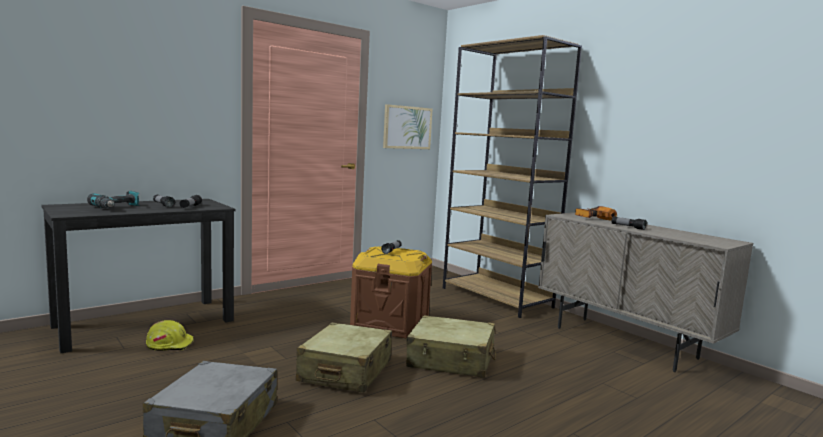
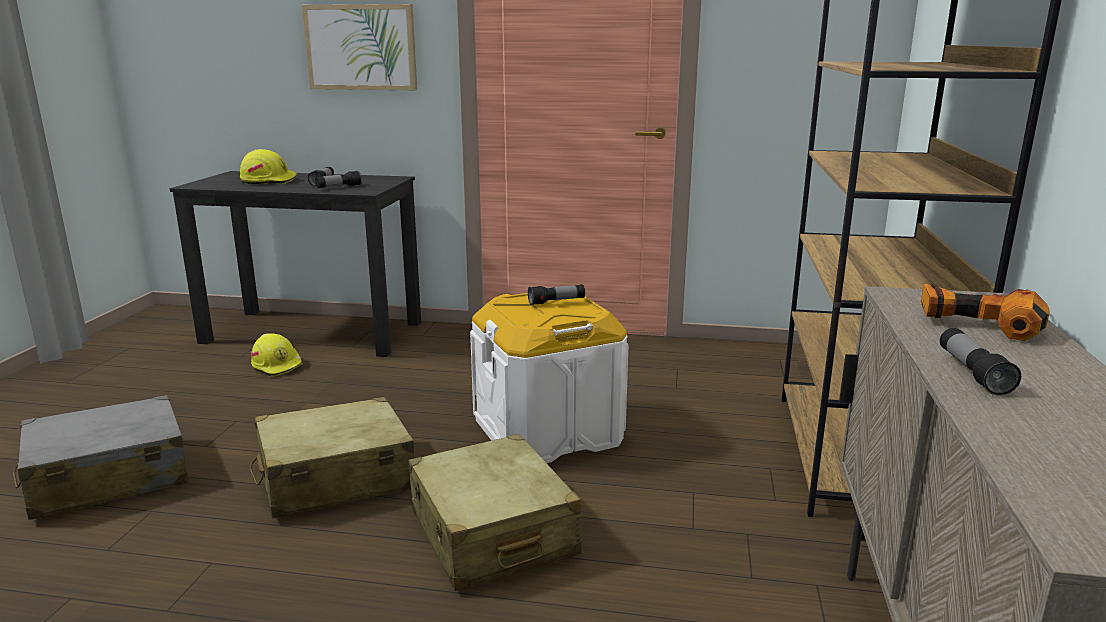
camera: 50 degrees right, 10 degrees up
(117, 207) = (269, 181): power drill -> yellow hard hat
(390, 323) = (548, 431): brown storage box -> white storage box
(407, 127) = (807, 52): picture -> picture (361, 47)

